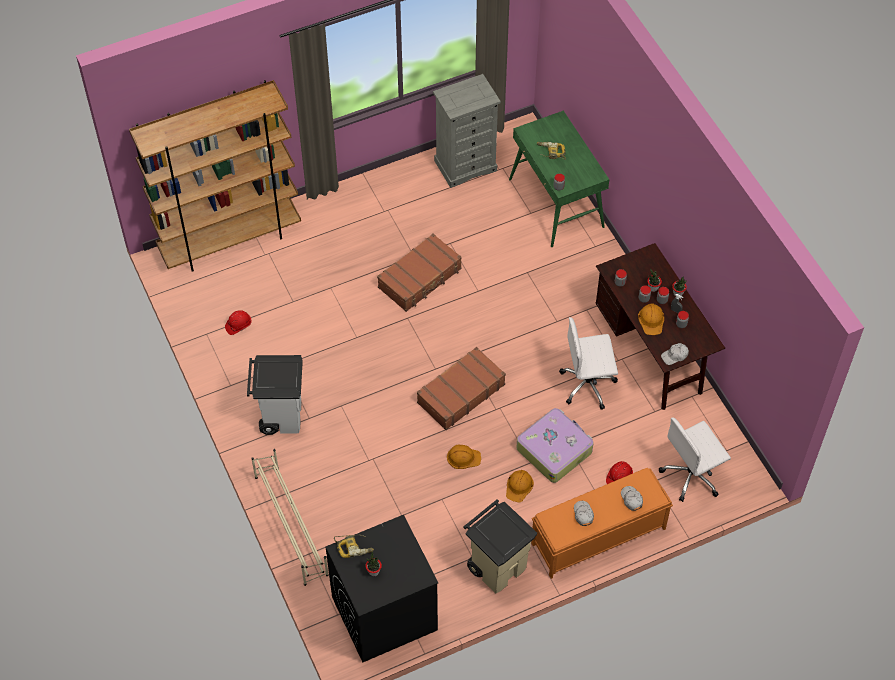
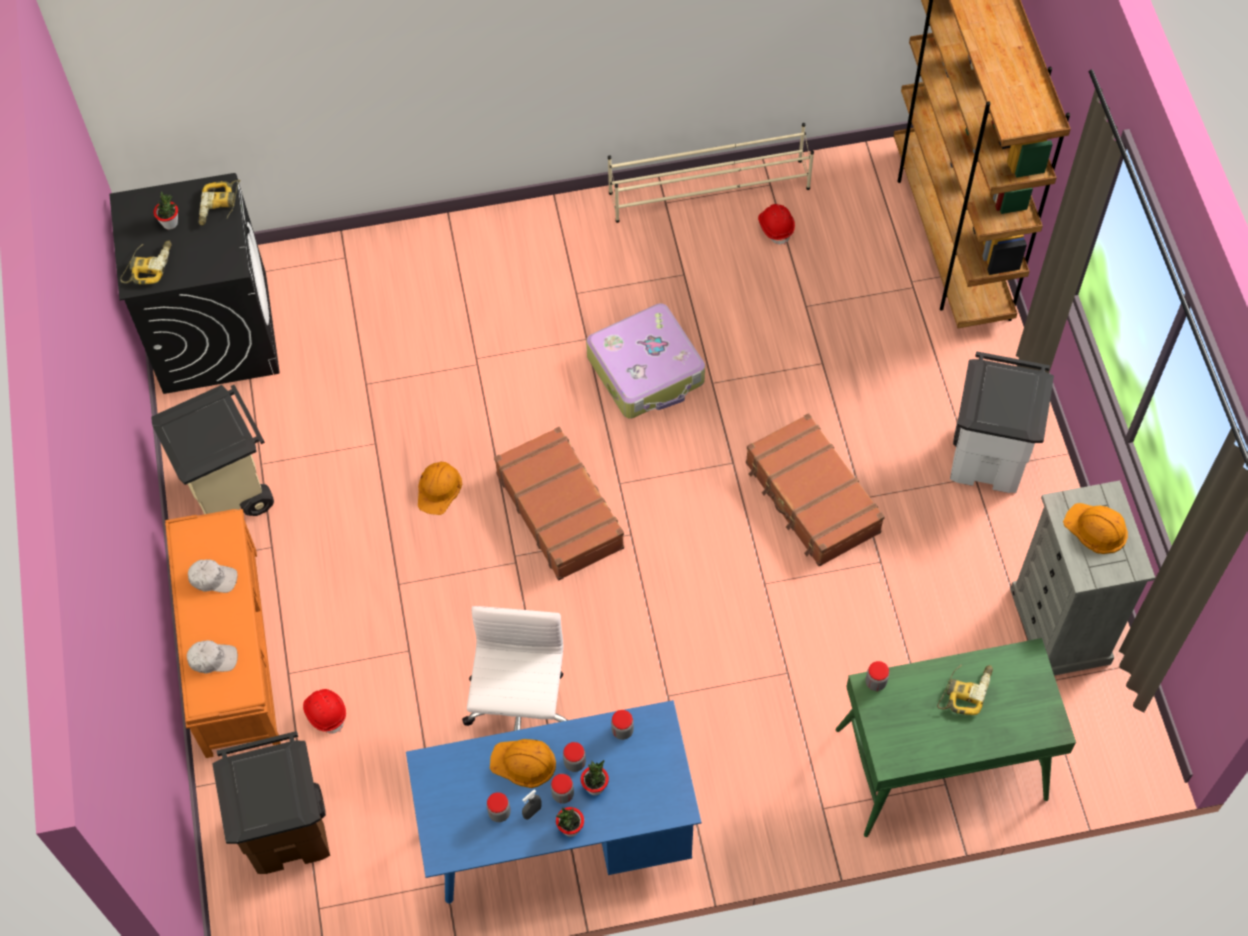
camera: 105 degrees right, 5 degrees up
(281, 415) = (591, 258): white trash can -> white trash can (988, 460)
(291, 524) = (399, 243): beige shoe rack -> beige shoe rack (710, 191)
(409, 573) = (148, 265): none -> power drill
(519, 486) = (360, 557): orange hard hat -> orange hard hat (1096, 528)
(554, 449) = (410, 626): suitcase -> suitcase (647, 370)
(651, 352) = (558, 840): brown desk -> blue desk
(675, 356) = (434, 780): white cap -> none
(692, 475) = (289, 832): white office chair -> brown trash can

